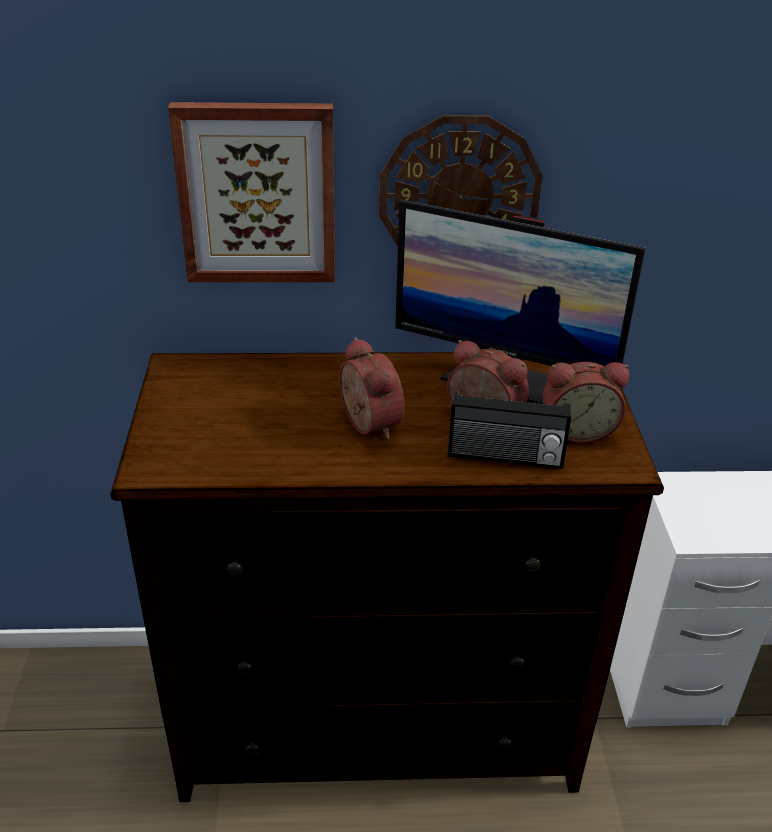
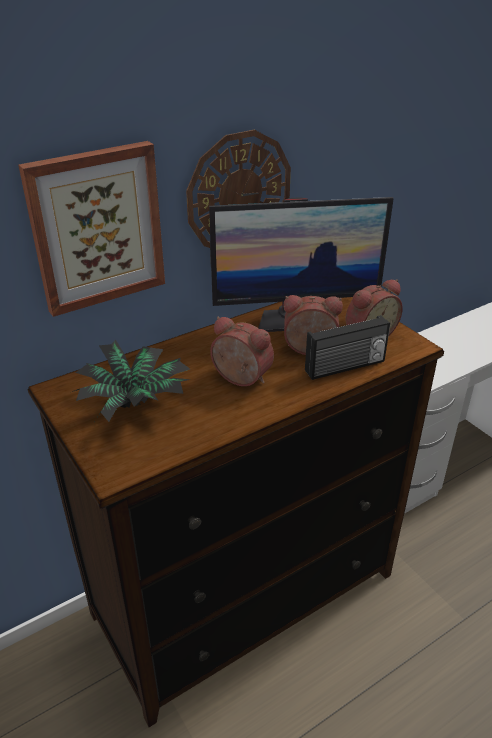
camera: 30 degrees left, 0 degrees up
(232, 409) = (135, 404): none -> potted plant

